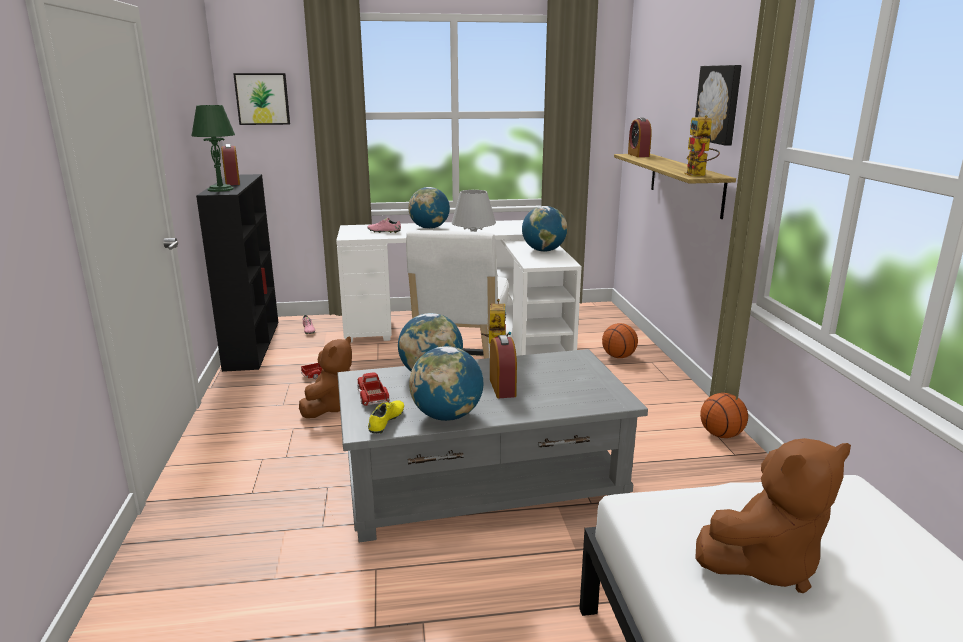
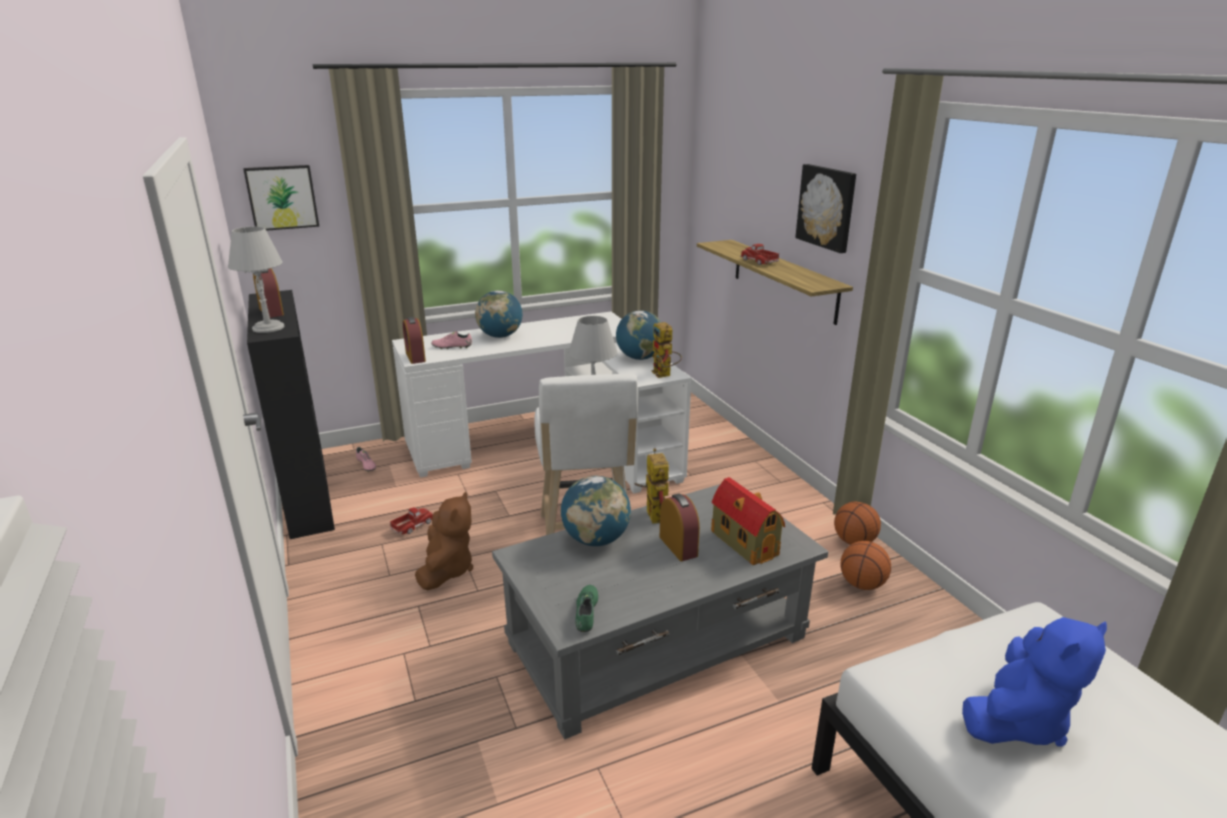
camera: 15 degrees left, 5 degrees up
(220, 189) = (268, 328): green table lamp -> grey table lamp
(372, 396) = (551, 580): toy truck -> toy truck (758, 261)
(387, 422) = (587, 613): yellow shoe -> green shoe
(447, 416) = (644, 594): globe -> none
(566, 392) = (743, 542): none -> toy house
(618, 357) = (720, 458): basketball -> basketball (862, 584)
(638, 155) = (724, 245): alarm clock -> alarm clock (415, 357)
(699, 175) = (816, 285): toy robot -> toy robot (664, 375)
(764, 563) = (1017, 720): brown plush toy -> blue plush toy

